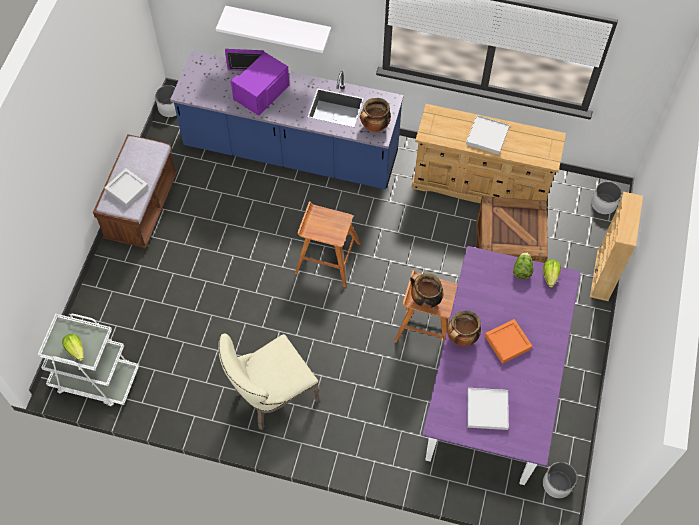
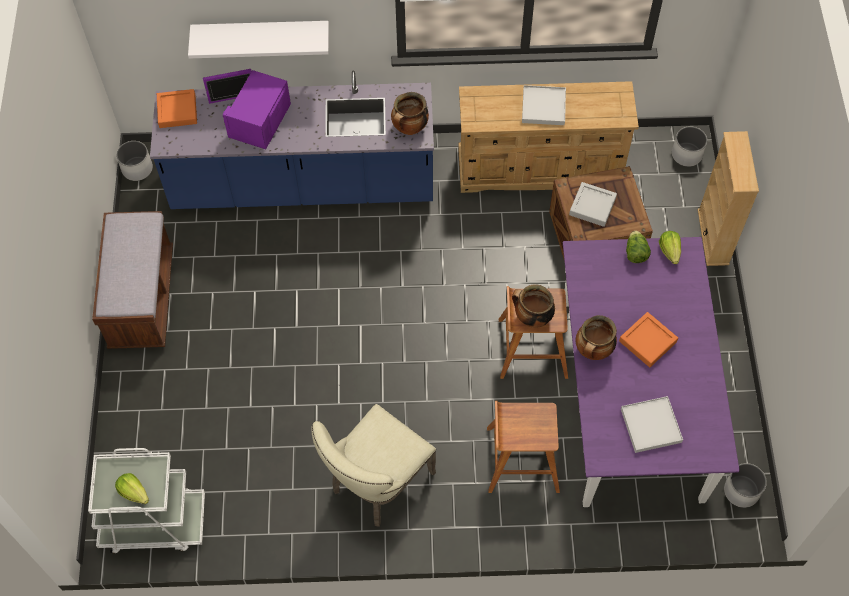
camera: 15 degrees left, 0 degrees up
(127, 189) = (127, 280): grey tray -> grey tray (592, 206)
(202, 70) = (177, 111): none -> orange tray
(327, 257) = (388, 300): brown stool -> brown stool (521, 459)

